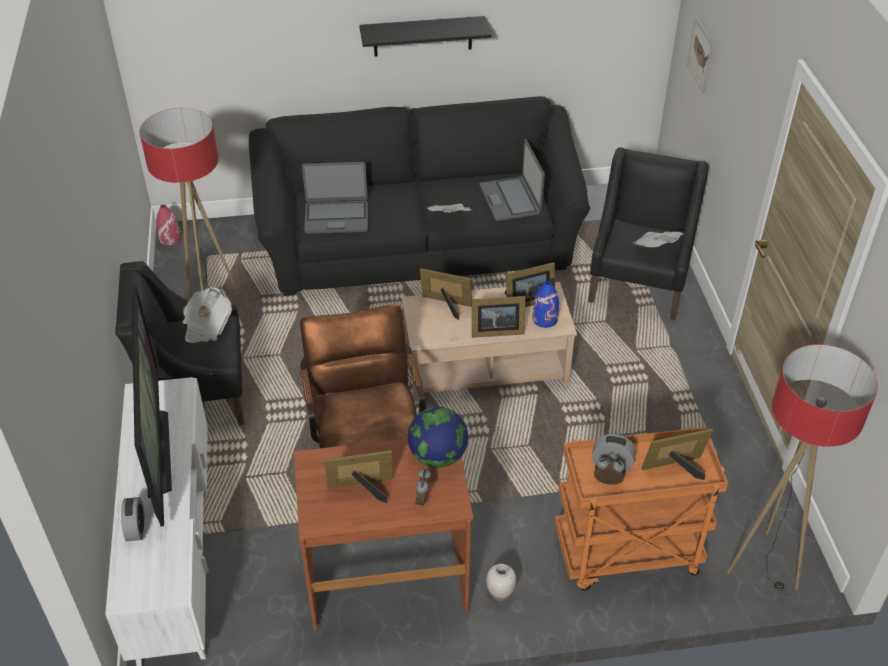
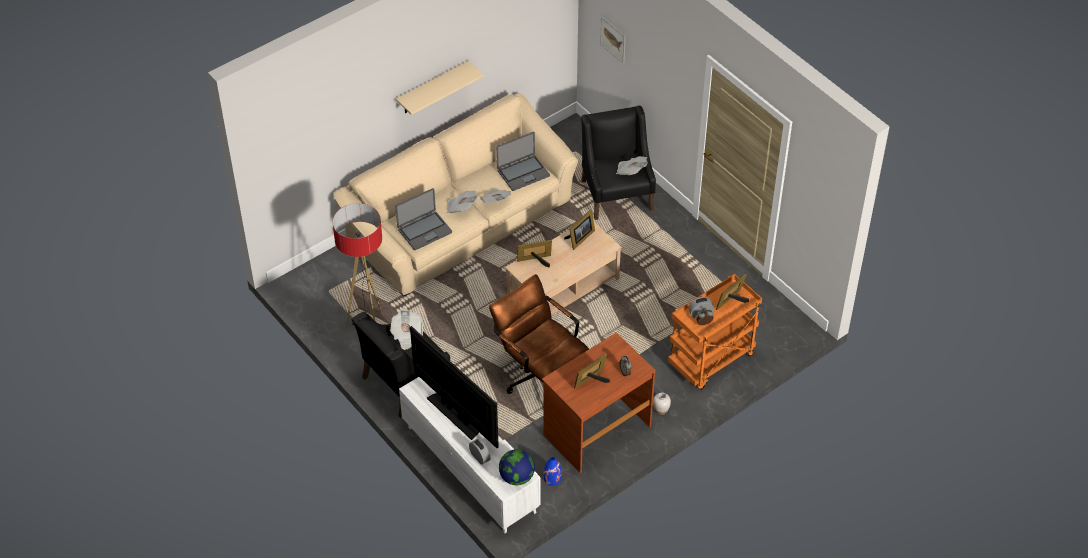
camera: 30 degrees left, 5 degrees up
(170, 238) = (290, 289): red vase -> none
(402, 209) = (461, 208): none -> newspaper
(419, 243) = (460, 223): black sofa -> beige sofa
(422, 36) = (433, 88): black shelf -> beige shelf
(438, 456) = (616, 348): globe -> globe (517, 477)
(495, 330) = (575, 265): picture frame -> none
(511, 200) = (523, 173): laptop -> laptop turned 75 degrees counterclockwise
(545, 319) = (598, 245): blue vase -> blue vase (552, 478)
(763, 565) = (782, 335): floor lamp -> none

